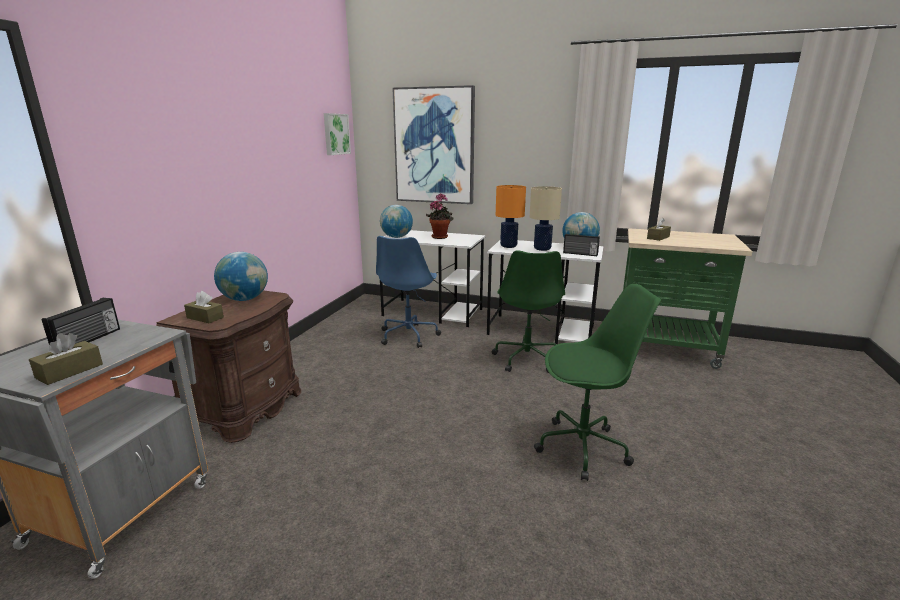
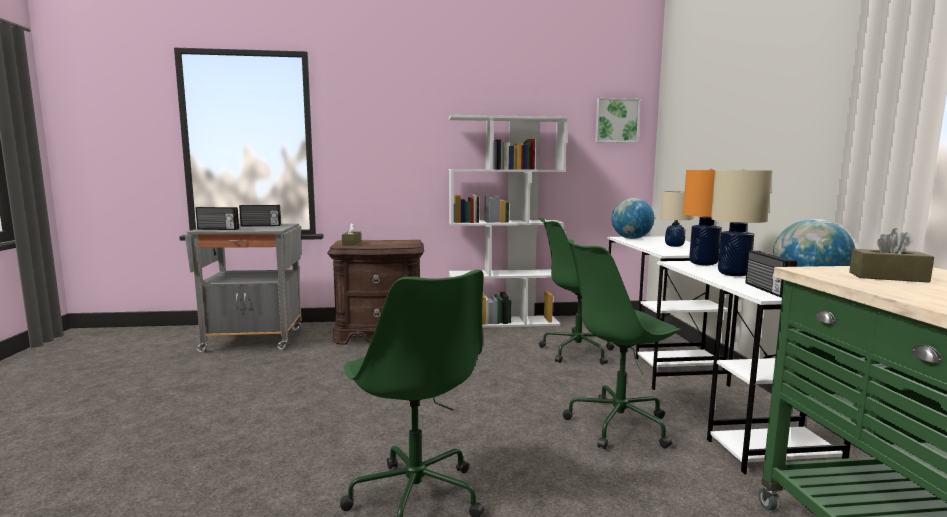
camera: 65 degrees right, 10 degrees down
(69, 371) = (217, 229): brown tissue box -> radio
(245, 299) = (395, 243): globe -> none
(308, 342) = (504, 322): none -> white bookcase
(408, 336) = (575, 352): blue office chair -> green office chair
(434, 146) = (711, 127): picture -> none
(440, 237) = (675, 246): potted plant -> beige table lamp

